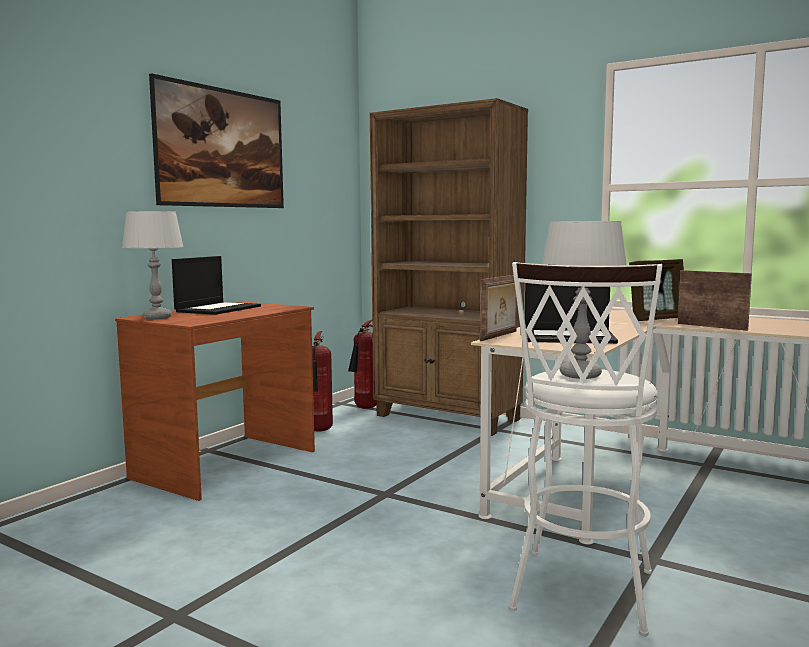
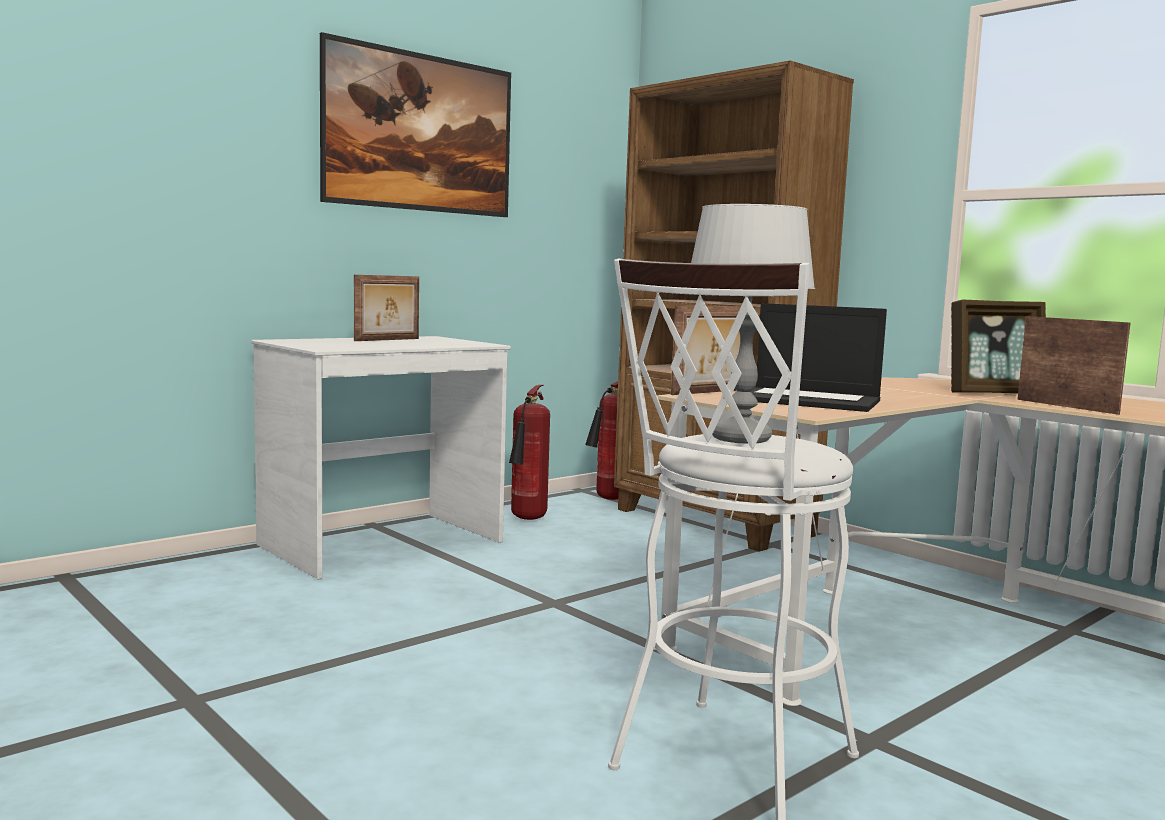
camera: 15 degrees right, 0 degrees up
(156, 317) = (297, 342): grey table lamp -> none
(218, 309) = (388, 340): laptop -> picture frame
(227, 465) = (383, 544): brown desk -> white desk

